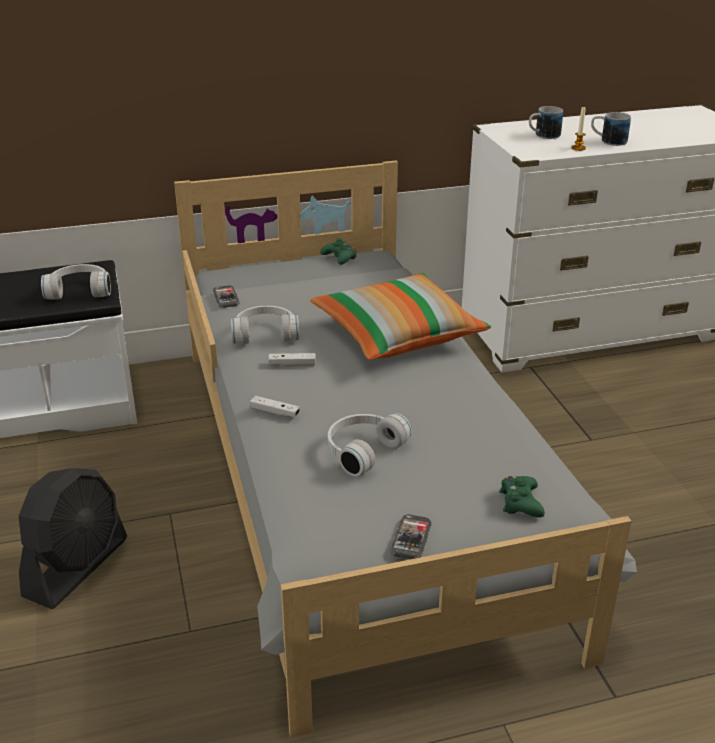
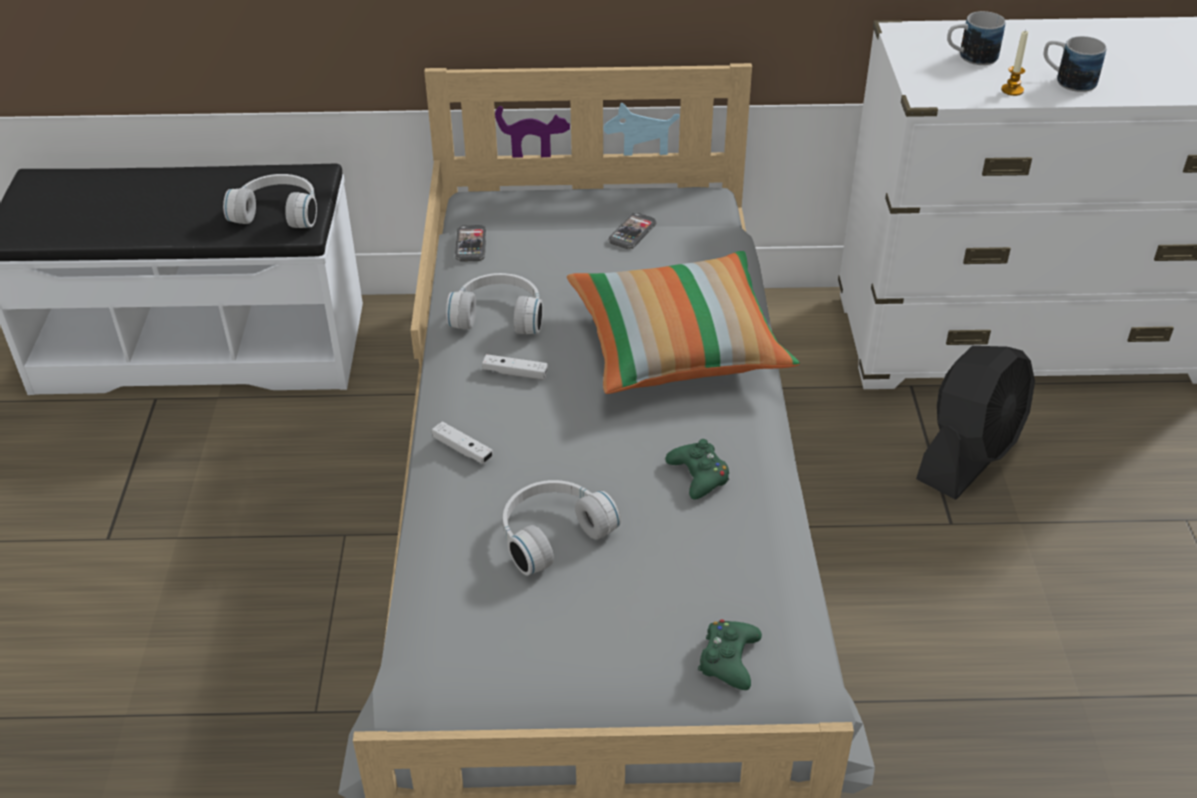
camera: 15 degrees right, 10 degrees up
(77, 567) = (210, 591): black fan -> black fan (969, 455)
(340, 257) = (652, 194): green game controller -> green game controller (699, 475)
(411, 538) = (559, 687): phone -> phone (632, 233)

